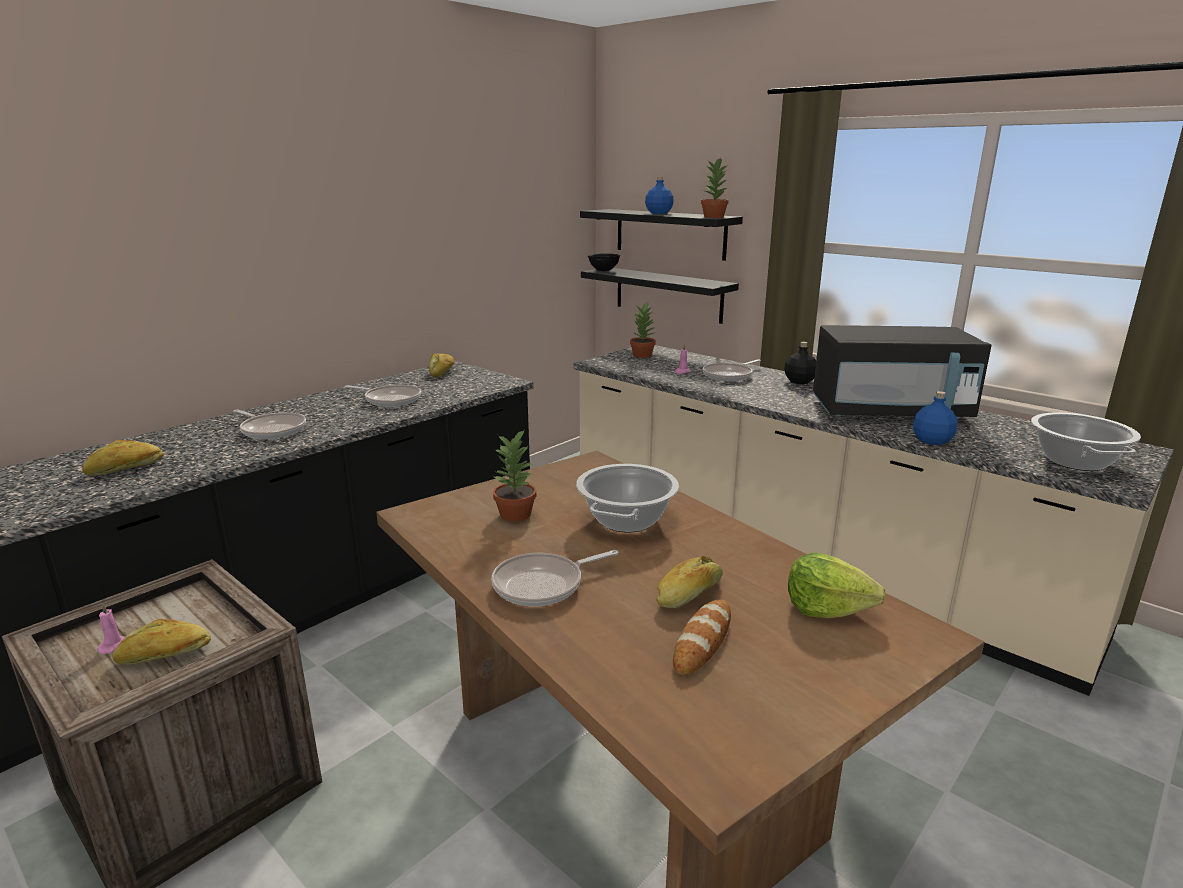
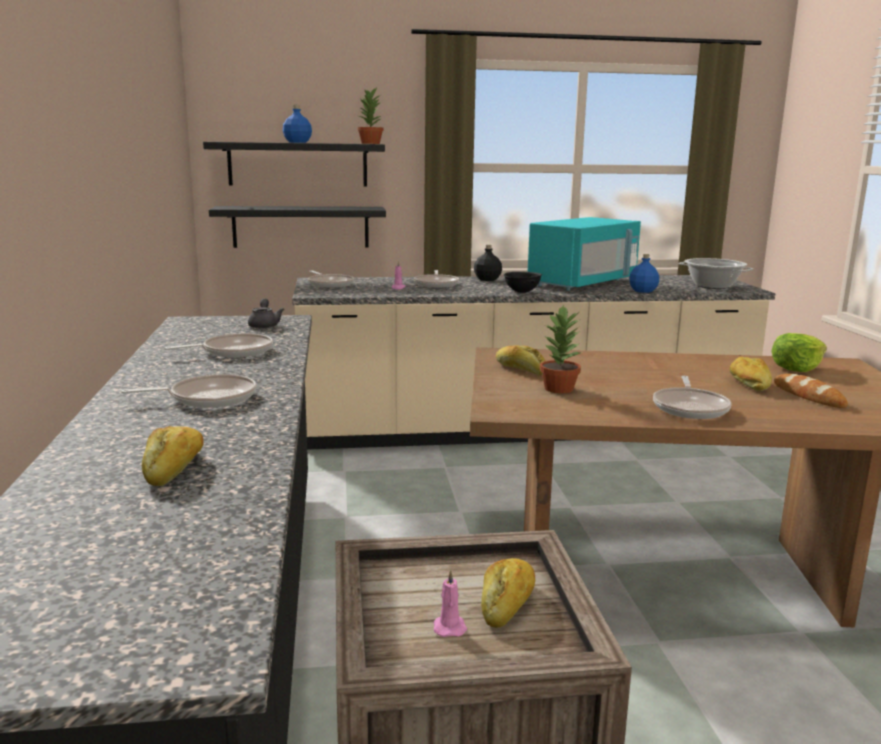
camera: 50 degrees left, 5 degrees down
(442, 372) = (196, 325): bread -> bread (520, 369)
(475, 383) = (264, 325): none -> grey teapot
(603, 271) = (229, 207): black bowl -> black bowl (521, 292)
(627, 520) = (619, 370): cooking pot -> none
(643, 355) = (329, 284): potted plant -> frying pan
(890, 412) = (583, 284): black microwave -> turquoise microwave

